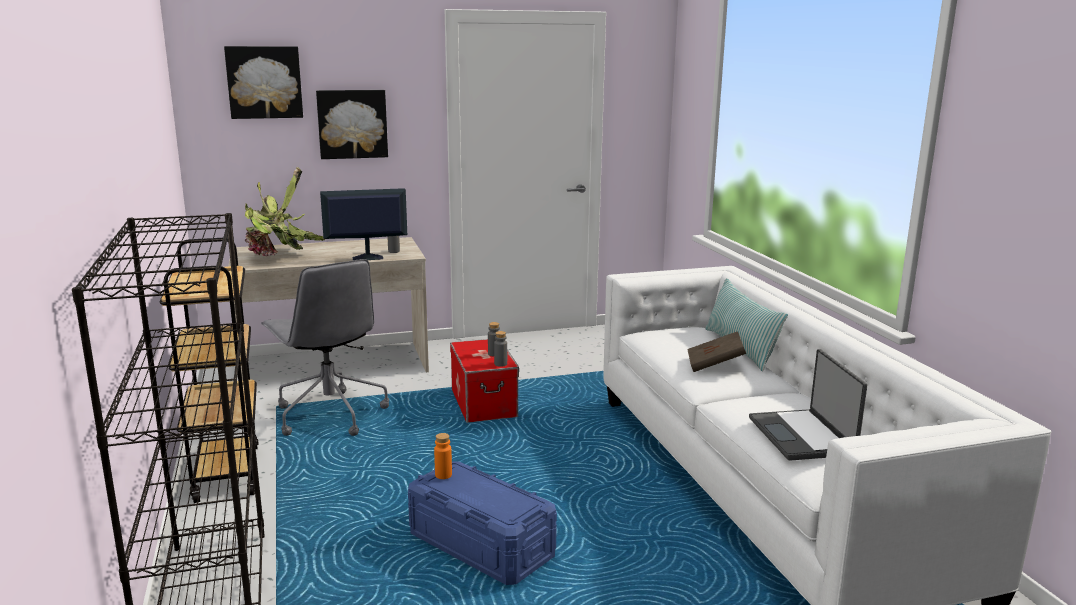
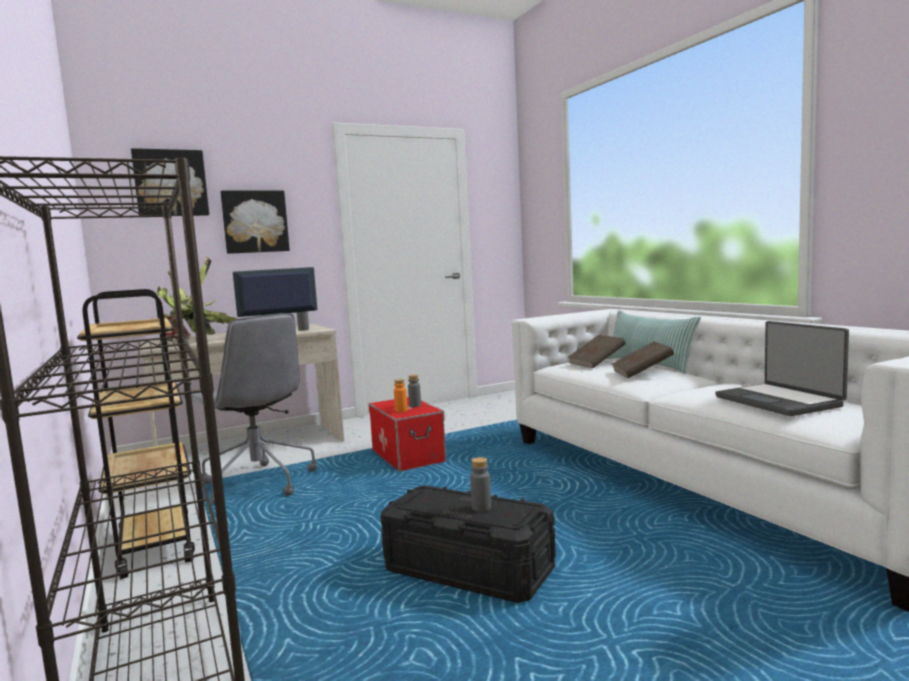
camera: 10 degrees left, 10 degrees down
(443, 475) = (417, 497): orange bottle -> orange bottle (401, 410)
(481, 545) = (468, 570): blue storage box -> black storage box
(500, 364) = (425, 411): grey bottle -> grey bottle (481, 508)
(684, 339) = (596, 363): none -> brown book

